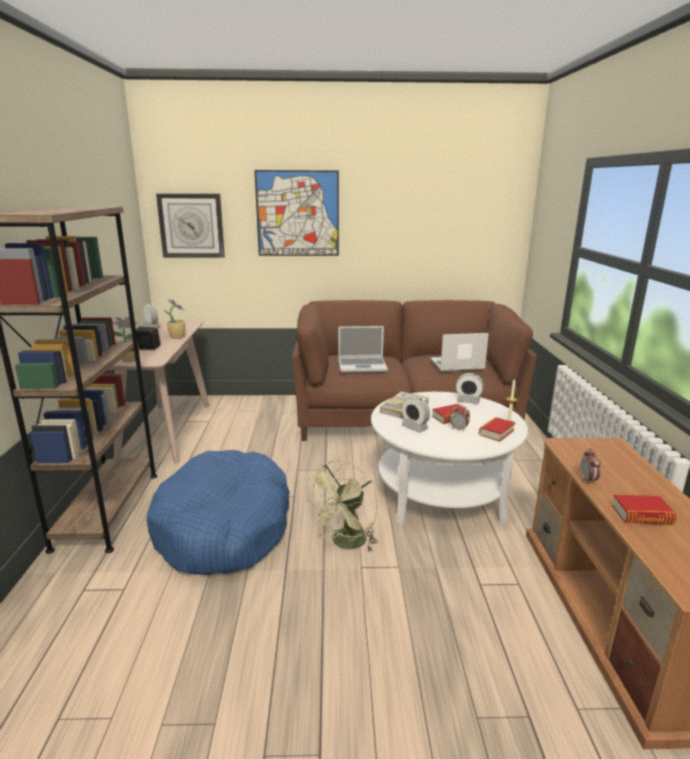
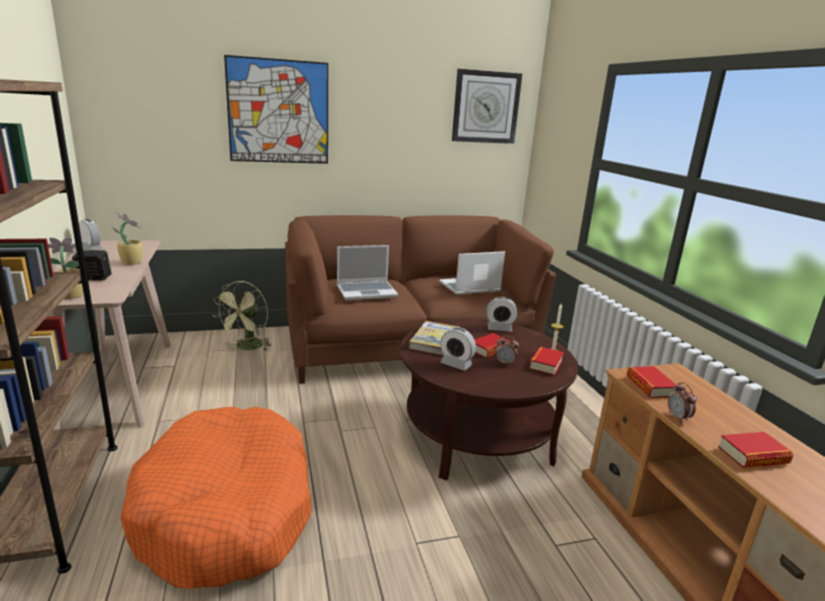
camera: 15 degrees left, 0 degrees up
(191, 226) = (140, 120): wall clock -> wall clock (486, 107)
(224, 527) = (227, 511): blue dog bed -> orange dog bed
(346, 544) = (389, 514): green fan -> green fan (246, 347)
(441, 493) = (477, 435): white coffee table -> brown coffee table
(577, 454) = (650, 386): none -> book

